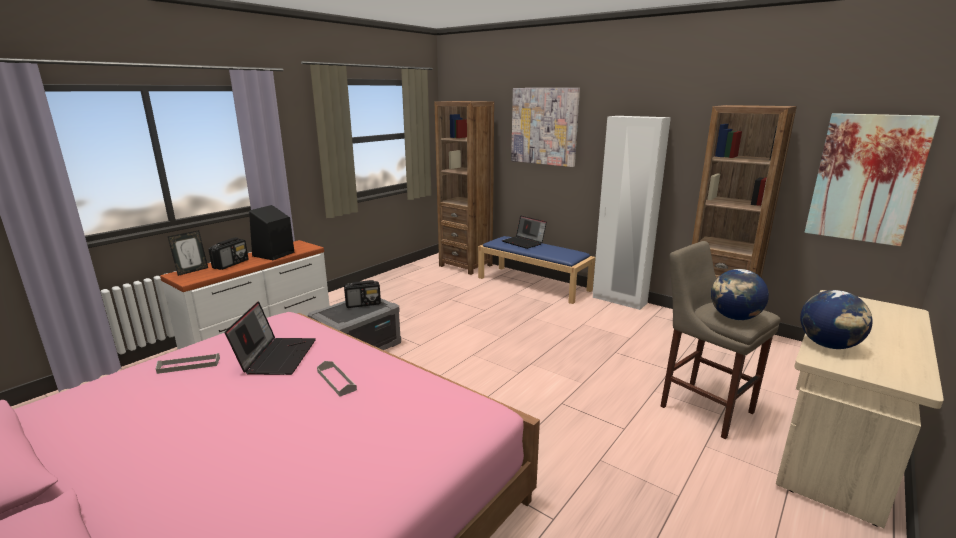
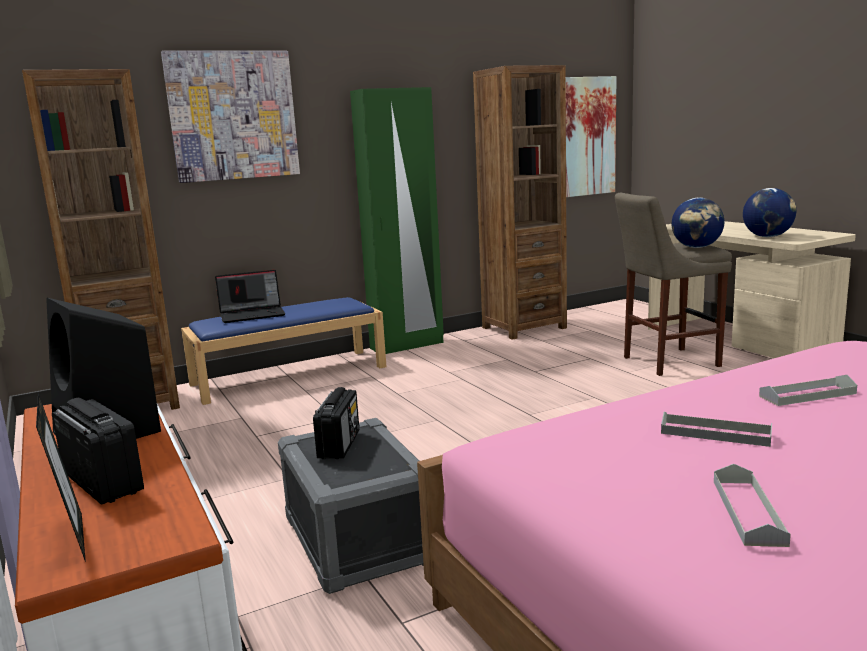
camera: 65 degrees left, 5 degrees down
(276, 356) = (715, 433): laptop -> grey tray
(619, 300) = (407, 345): white wardrobe -> green wardrobe

